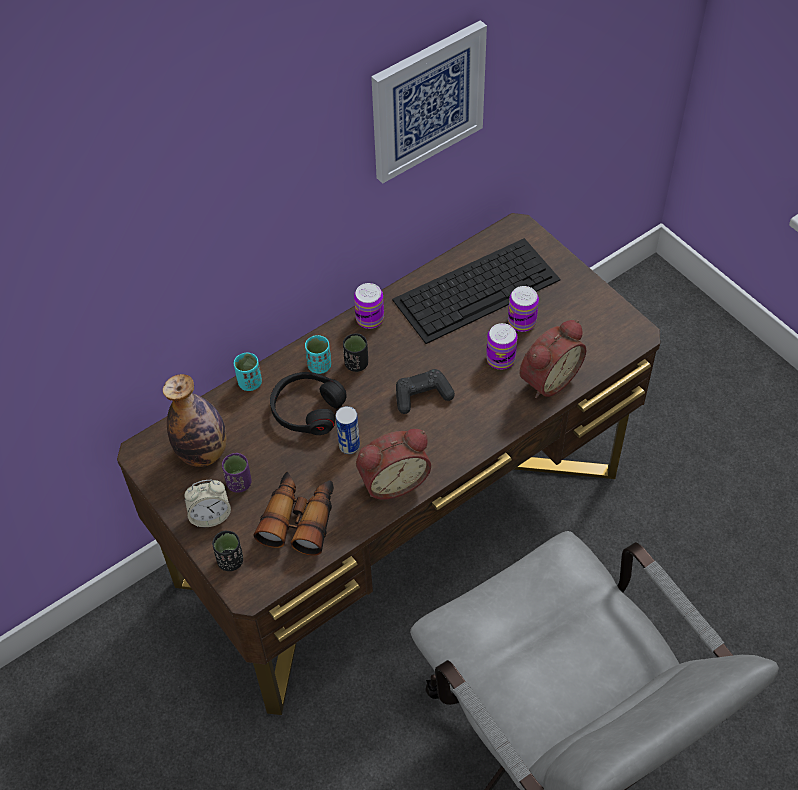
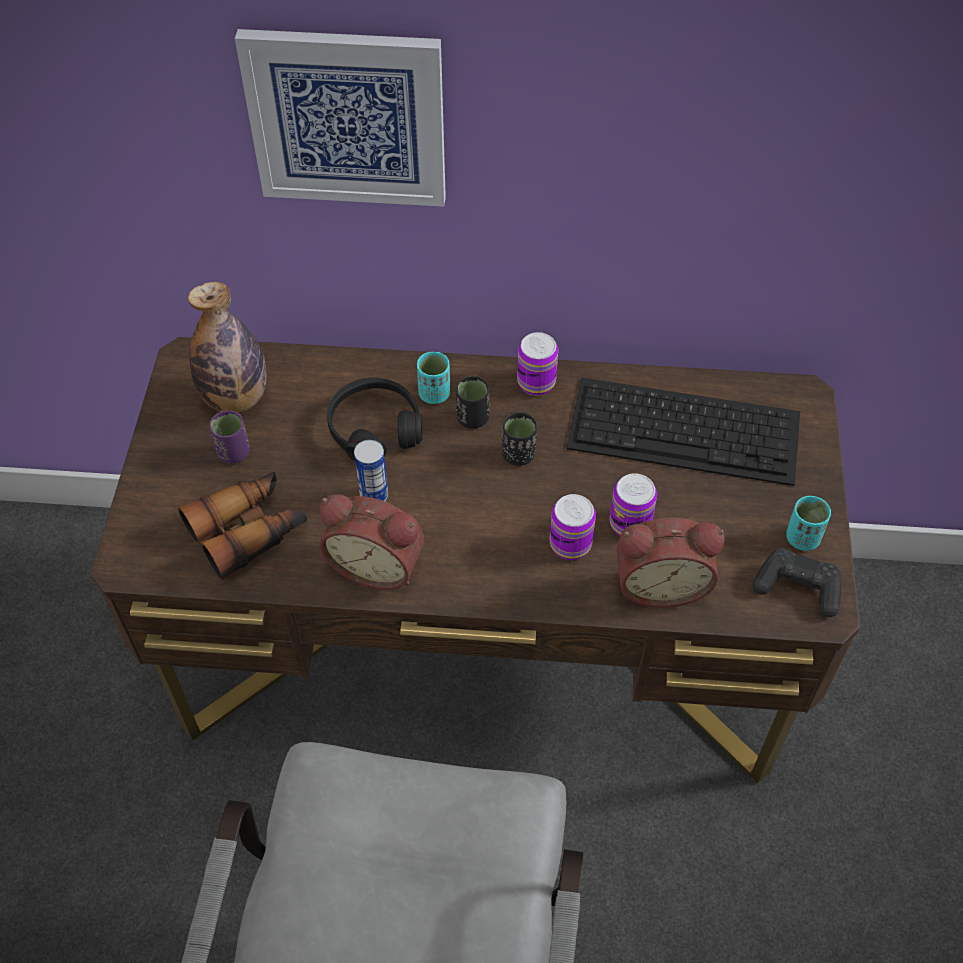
camera: 40 degrees right, 0 degrees up
(210, 516) = (175, 464): alarm clock -> none
(230, 561) = (143, 521): black cup -> black cup (518, 454)
(250, 383) = (351, 363): turquoise cup -> turquoise cup (802, 538)
(422, 396) = (503, 500): black game controller -> black game controller (797, 588)
(427, 101) = (714, 135): picture -> picture (347, 117)
(522, 322) = (698, 500): can -> can (570, 544)

